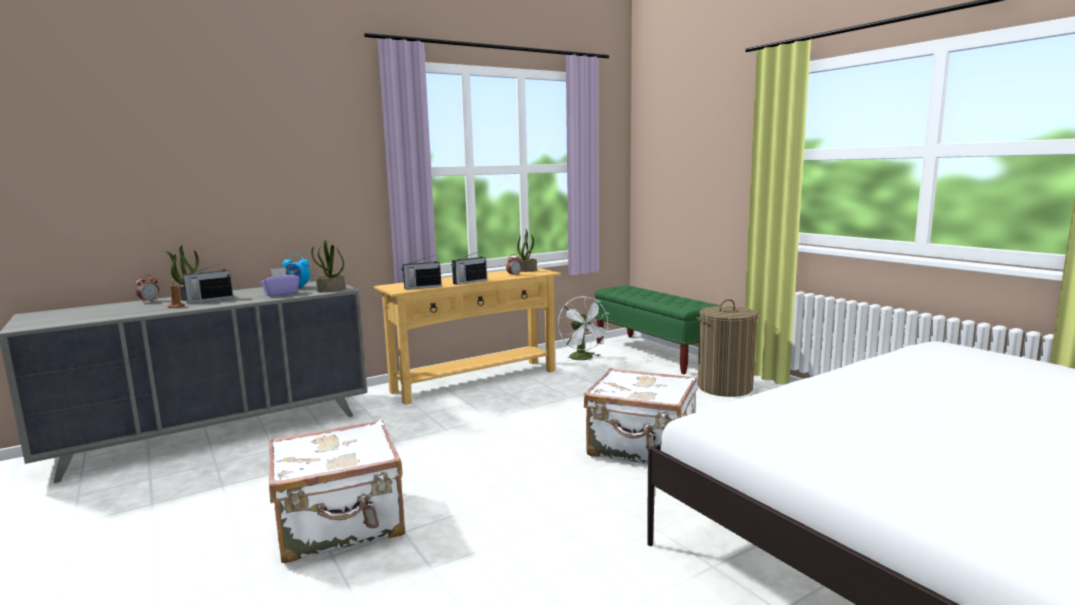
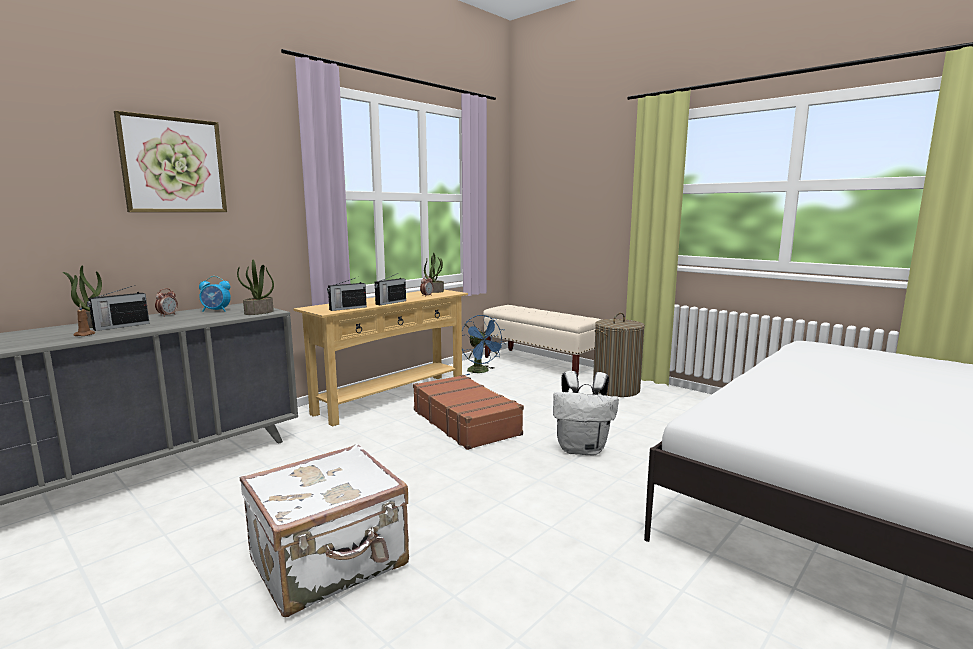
camera: 15 degrees left, 0 degrees up
(149, 301) = (41, 330): alarm clock -> alarm clock (167, 315)
(263, 151) = (173, 165): none -> picture
(281, 294) = (204, 318): purple tissue box -> none
(535, 411) = (466, 422): none -> brown suitcase
(584, 359) = (481, 371): white fan -> blue fan
(642, 448) = (582, 449): white suitcase -> white backpack
(654, 354) = (540, 364): green bench -> beige bench

